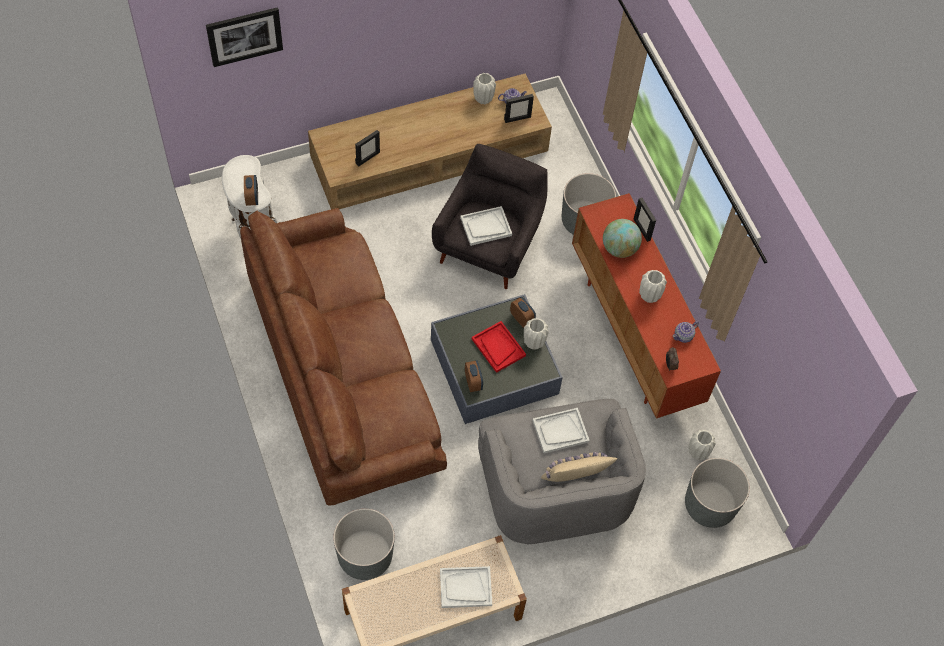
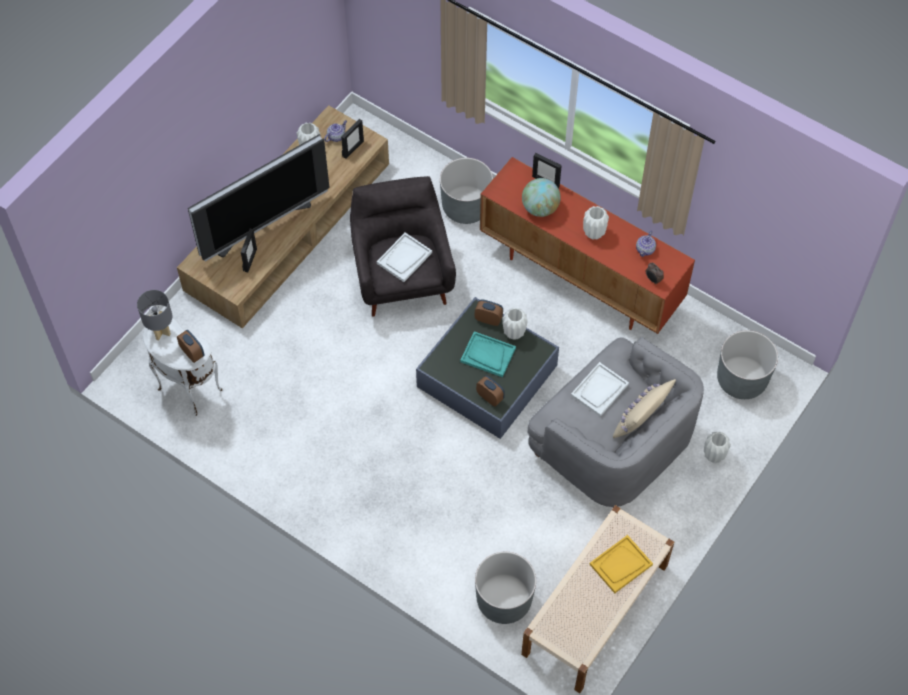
camera: 30 degrees left, 0 degrees up
(242, 167) = (161, 332): none -> grey table lamp
(244, 36) = (110, 206): picture -> none
(343, 375) = (366, 463): brown sofa -> none
(398, 136) = (262, 225): none -> television
(465, 588) = (620, 565): white tray -> yellow tray
(498, 347) = (487, 355): red tray -> turquoise tray
(697, 452) = (701, 343): white vase -> white vase (714, 456)

